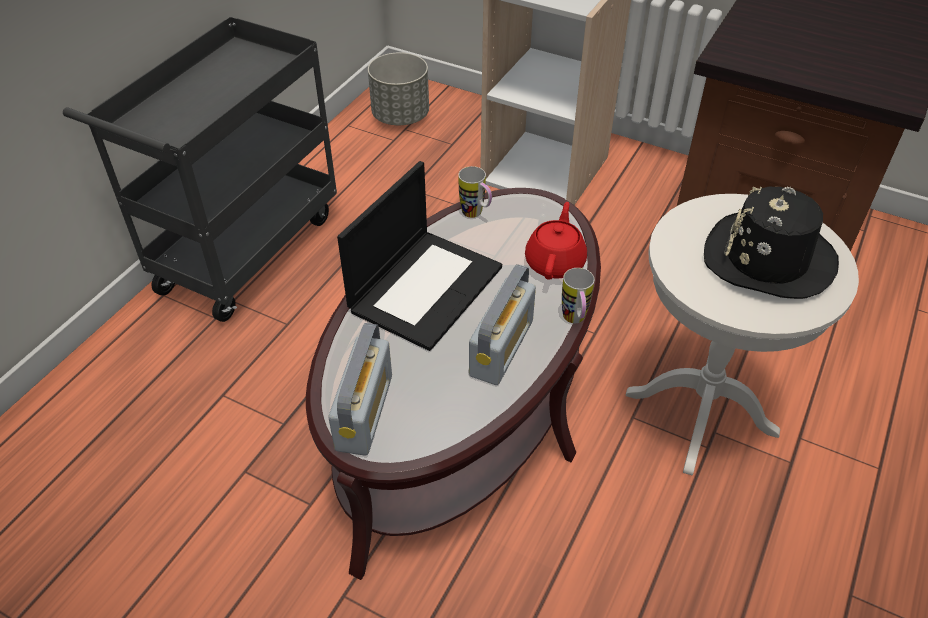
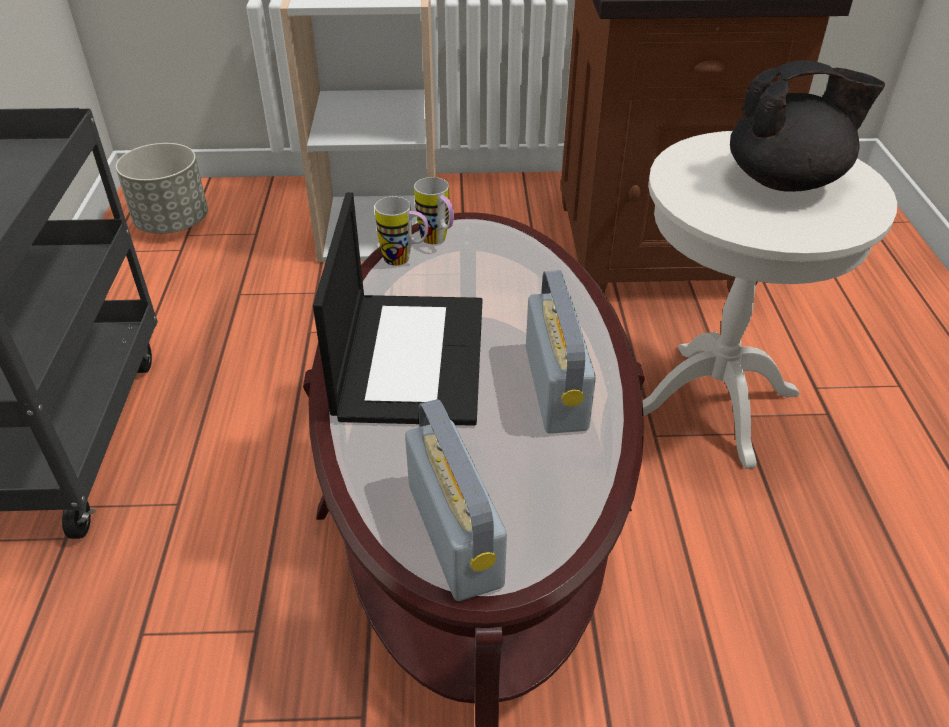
camera: 30 degrees left, 5 degrees down
(555, 262) = (535, 277): red teapot -> none
(575, 321) = (610, 328): mug -> mug (438, 241)
(768, 259) = (786, 181): black hat -> black teapot

